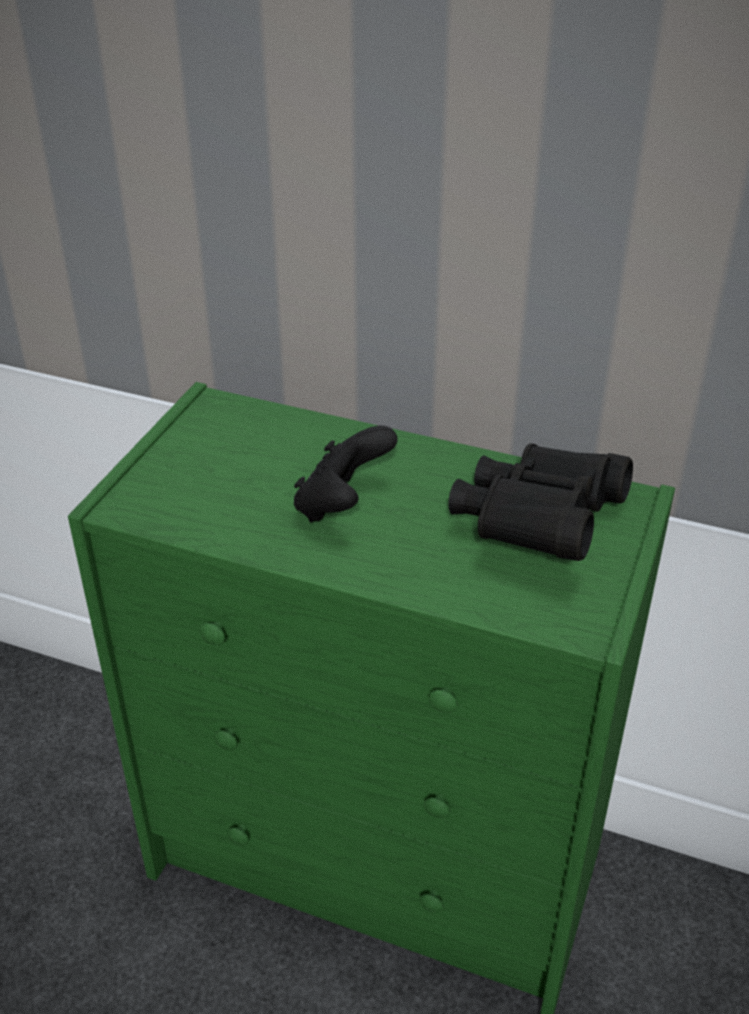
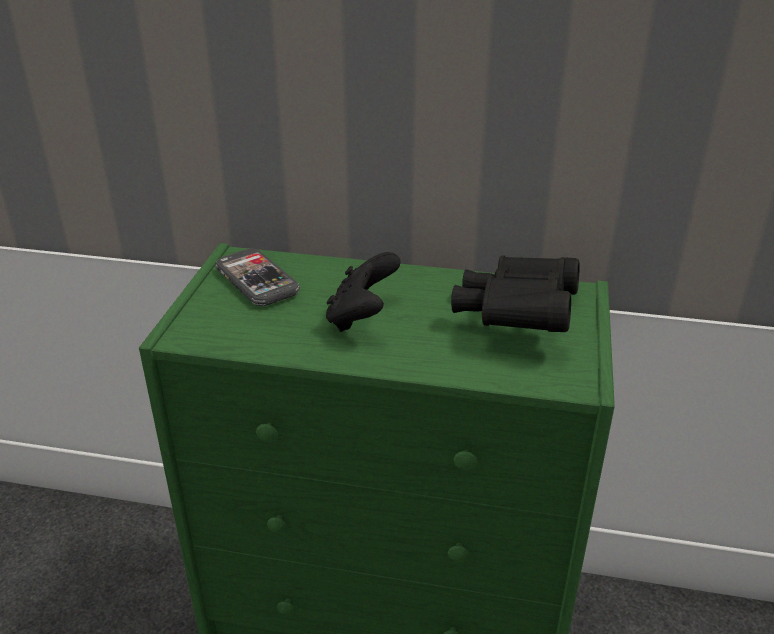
camera: 10 degrees left, 5 degrees down
(227, 439) = (257, 280): none -> phone

